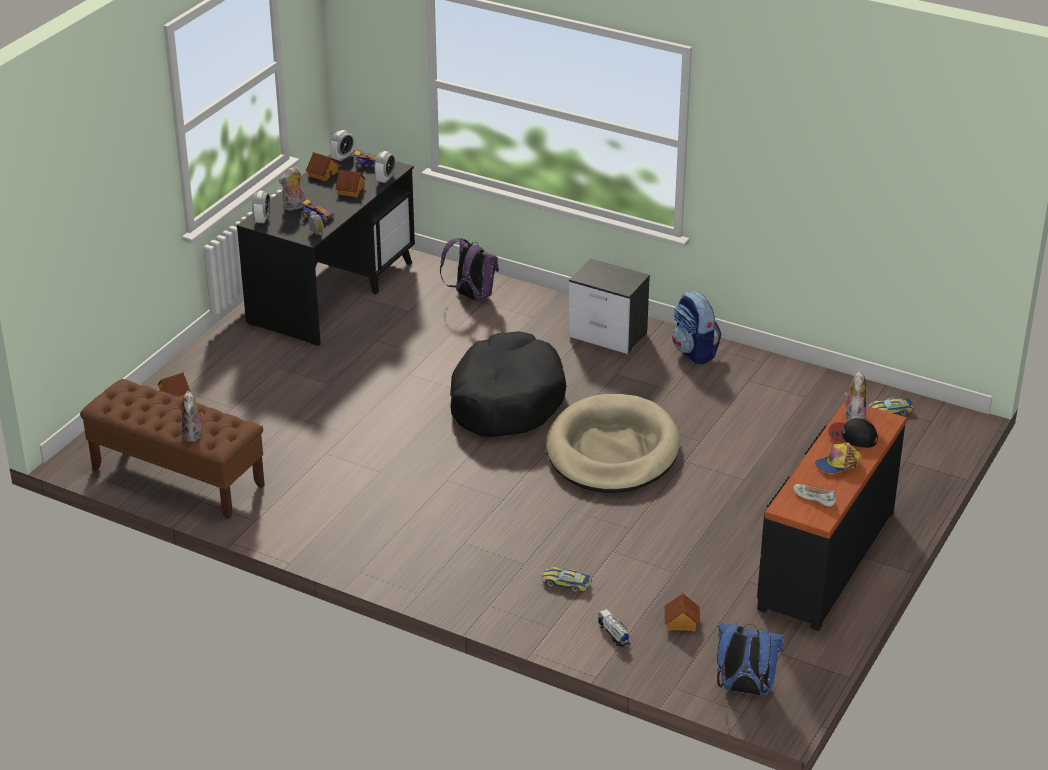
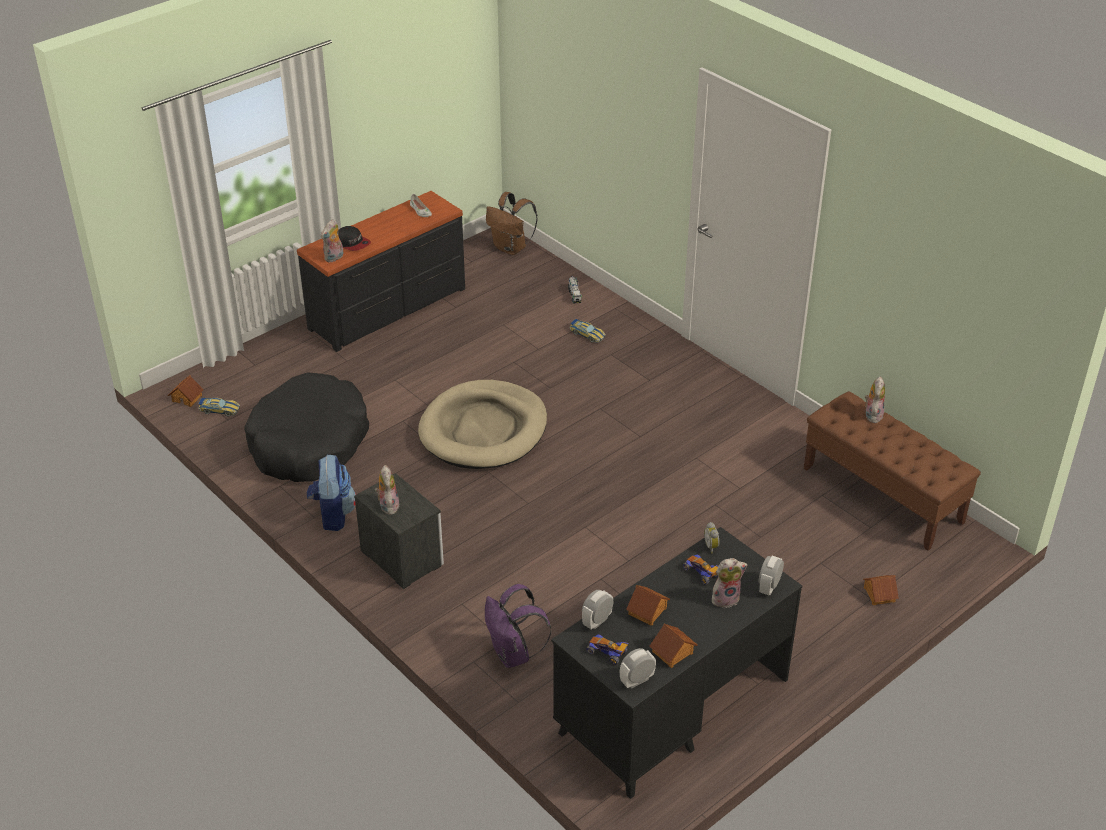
camera: 160 degrees left, 5 degrees up
(505, 400) = (548, 504): black dog bed -> black dog bed (309, 443)
(615, 273) = (387, 505): none -> plush toy
(681, 622) = (523, 292): toy house -> toy house (187, 398)
(744, 689) = (511, 248): blue backpack -> brown backpack
(838, 464) = (381, 228): cap -> none

